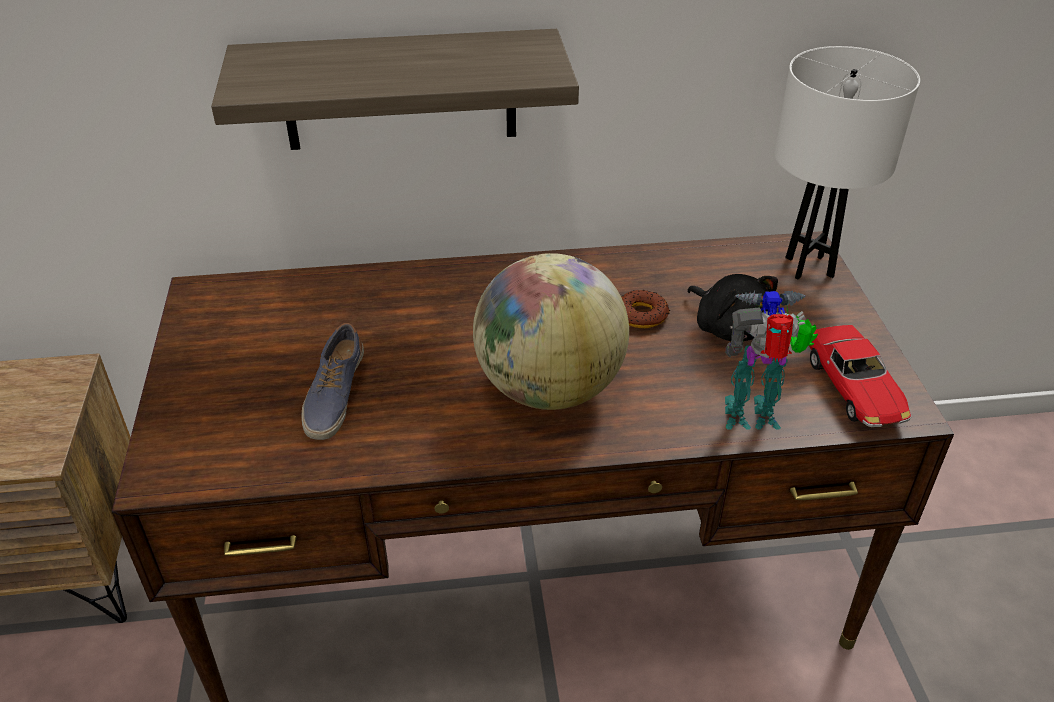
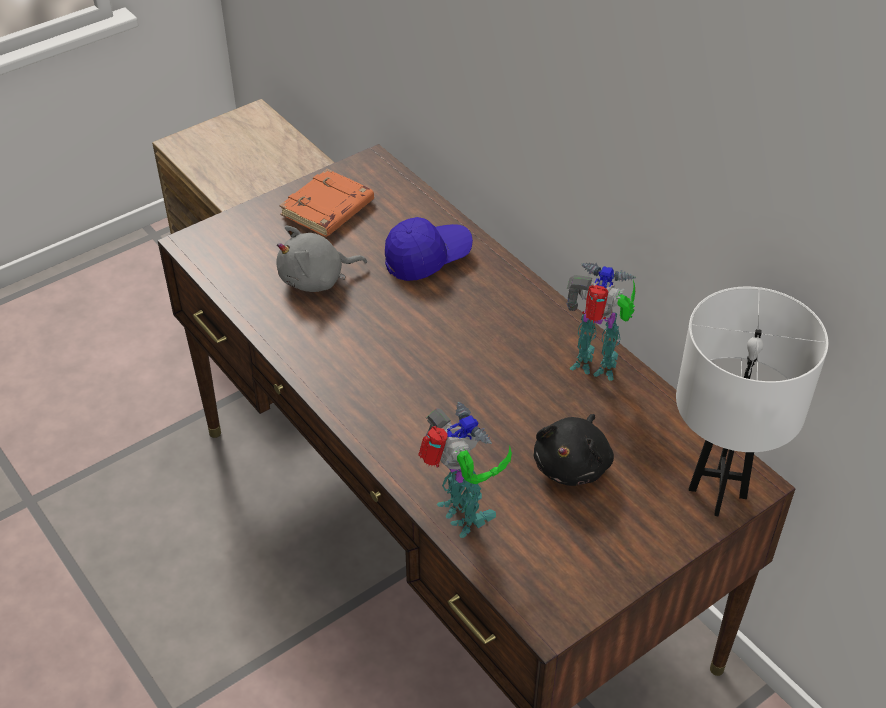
camera: 60 degrees right, 5 degrees up
(233, 348) = (328, 210): none -> orange book
(334, 397) = (316, 279): shoe -> grey plush toy
(385, 309) = (427, 258): none -> blue cap
(400, 90) = (518, 107): shelf -> none
(549, 388) = (407, 383): globe -> none
(622, 269) = (596, 367): none -> toy robot
(641, 315) = (542, 402): donut -> none
(854, 388) = (553, 574): toy car -> none

